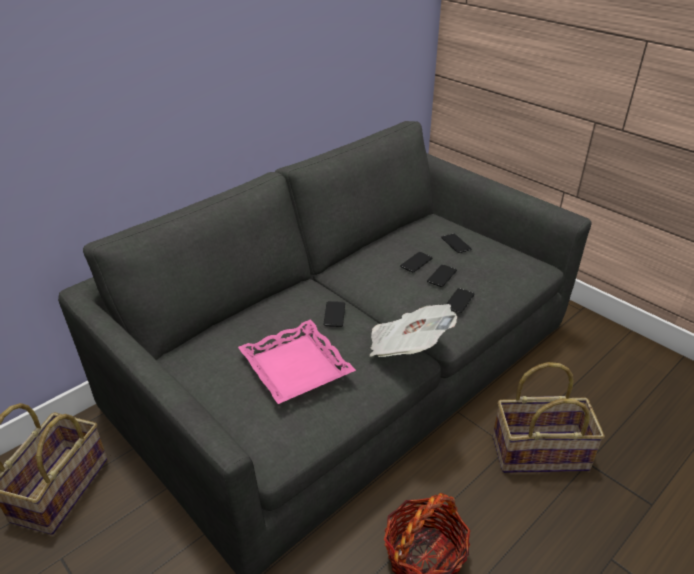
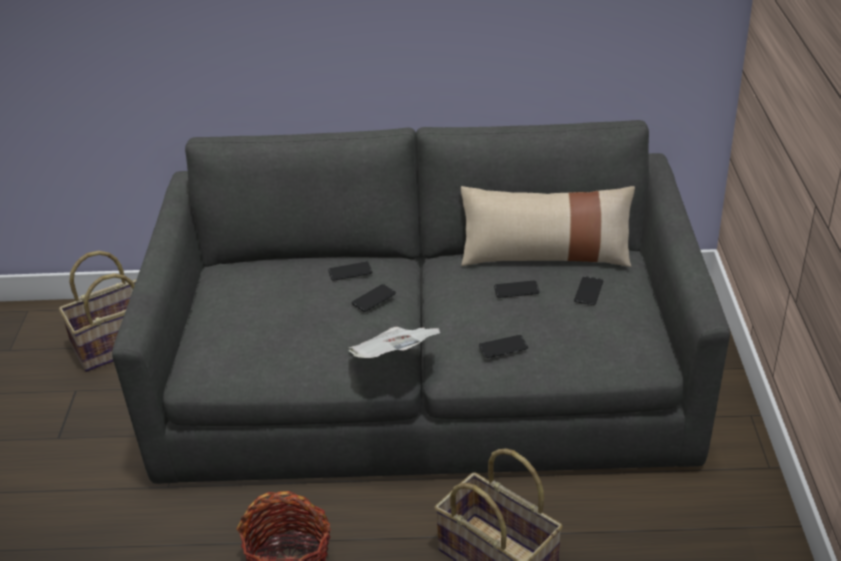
camera: 45 degrees right, 0 degrees up
(295, 367) = (283, 323): pink tray -> none
(399, 235) = (545, 255): none -> beige pillow
(441, 276) = (521, 315): phone -> phone (350, 272)

